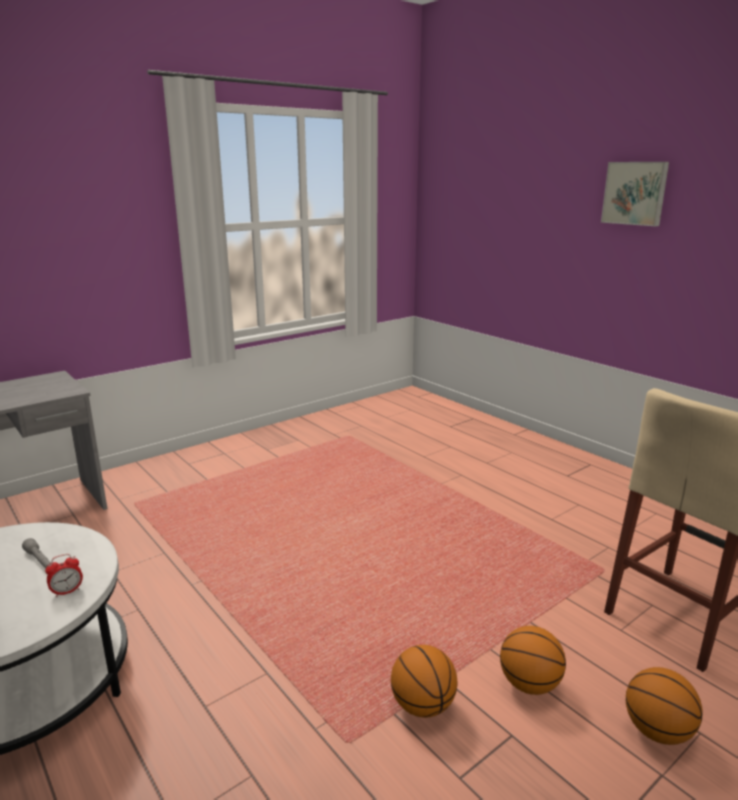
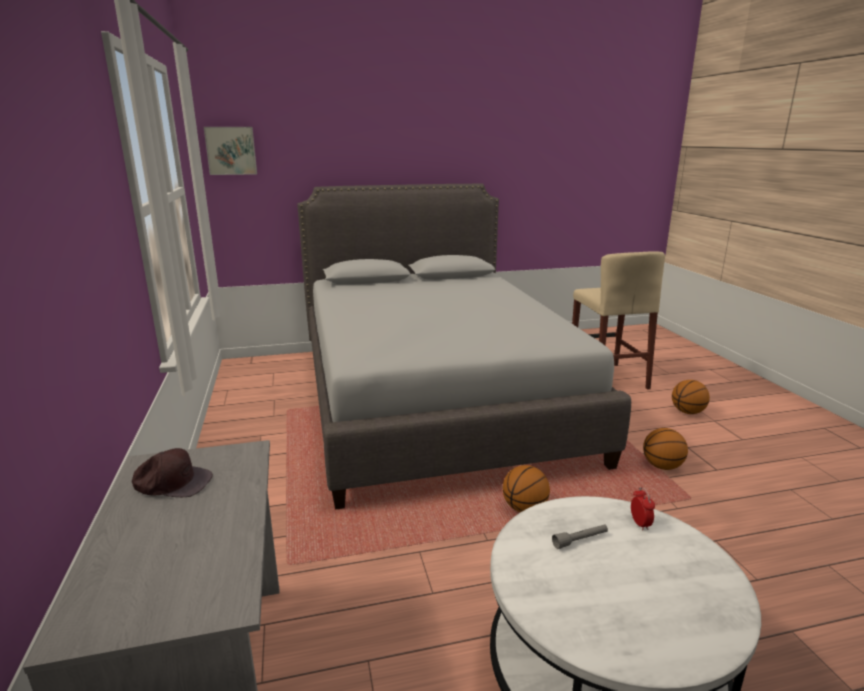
camera: 65 degrees left, 0 degrees up
(31, 385) = (172, 482): none -> brown cap
(443, 493) = (434, 399): none -> grey bed
(529, 684) = (650, 431): basketball -> basketball (525, 508)
(635, 193) = (433, 150): picture -> picture (231, 150)

